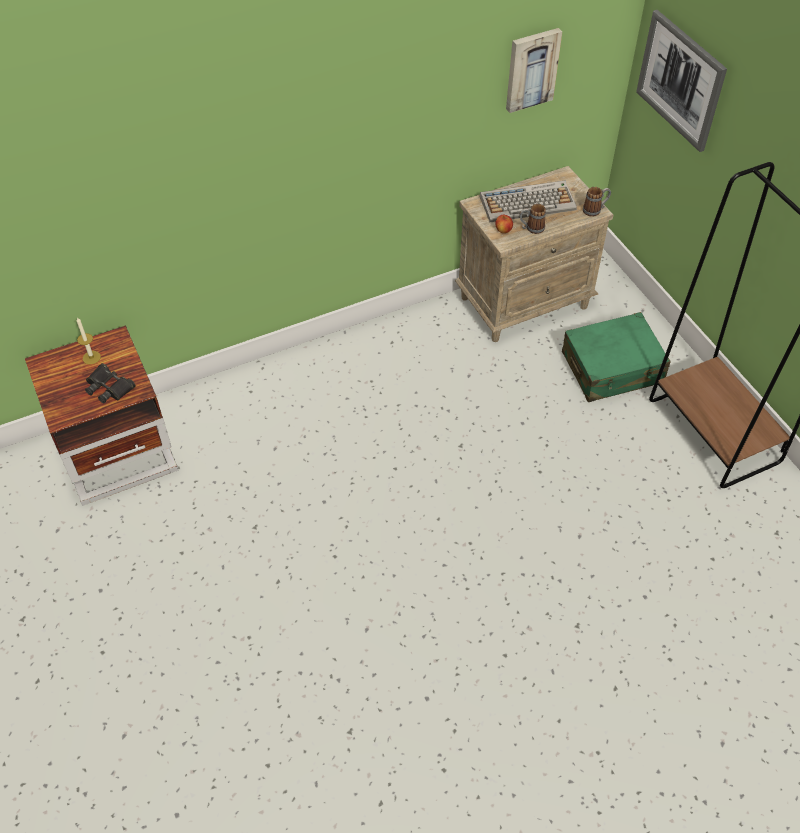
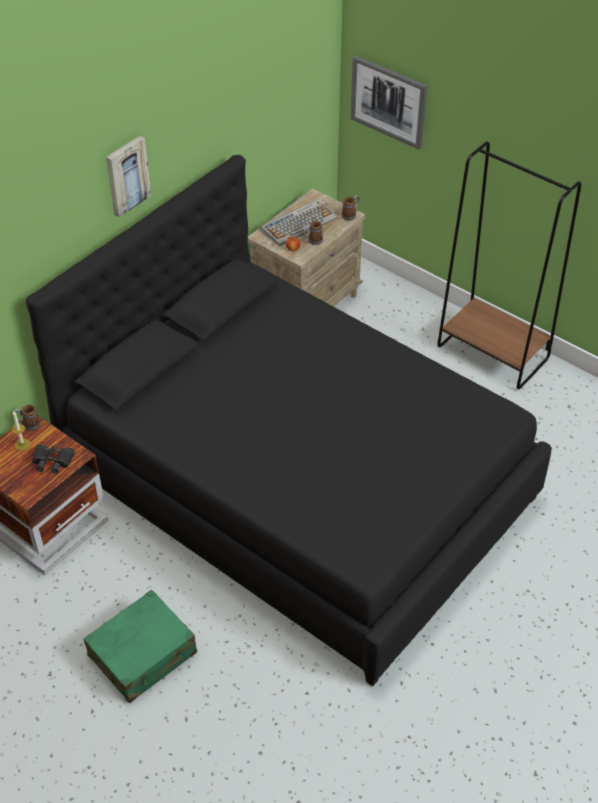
camera: 25 degrees left, 5 degrees down
(110, 338) = (28, 425): none -> mug
(399, 505) = (298, 483): none -> black bed
(531, 69) = (279, 121): picture -> picture (126, 175)
(612, 368) = (398, 333): green suitcase -> green suitcase (143, 654)

